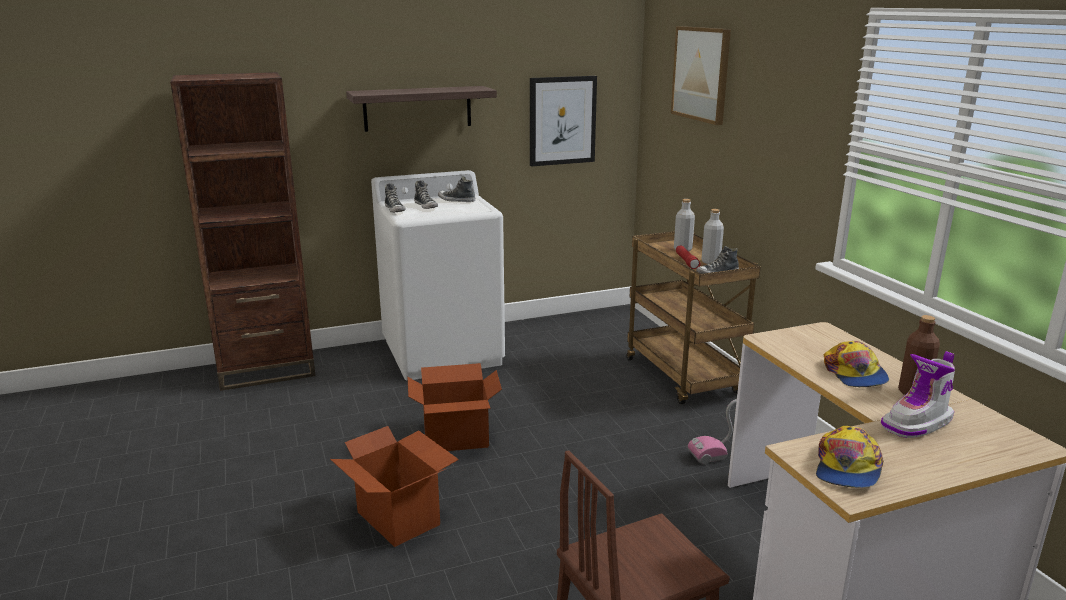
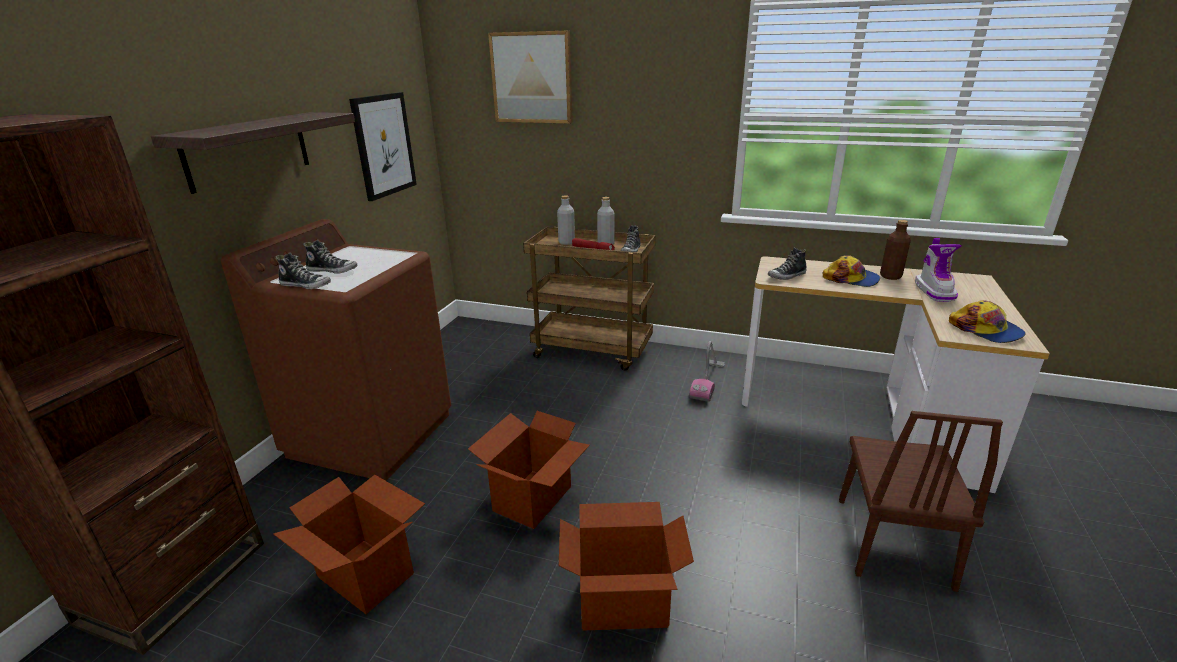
camera: 50 degrees left, 5 degrees up
(326, 417) = (366, 574): none -> cardboard box
(443, 352) = (372, 434): white washing machine -> brown washing machine
(456, 200) = (348, 255): shoe -> shoe (787, 276)

